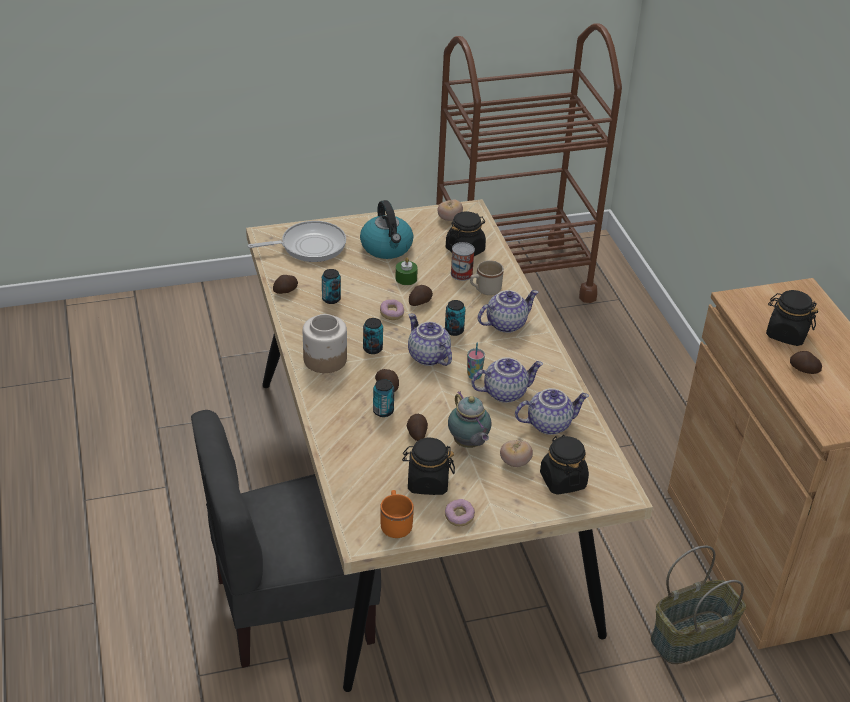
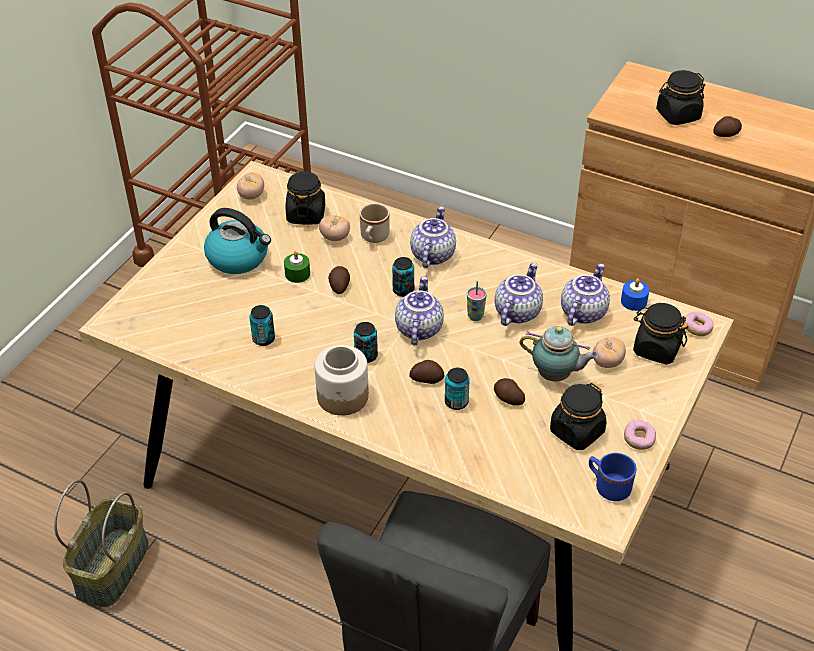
camera: 45 degrees left, 5 degrees up
(286, 290) = (212, 361): potato -> none
(309, 246) = (168, 305): frying pan -> none
(391, 314) = (334, 314): donut -> donut (697, 328)
(395, 524) = (608, 486): orange mug -> blue mug
(427, 357) = (418, 328): teapot -> teapot turned 90 degrees clockwise
(461, 274) = (335, 237): can -> tomato
(596, 443) = (633, 301): none -> blue candle
(692, 637) = (713, 416): basket -> basket (111, 567)

